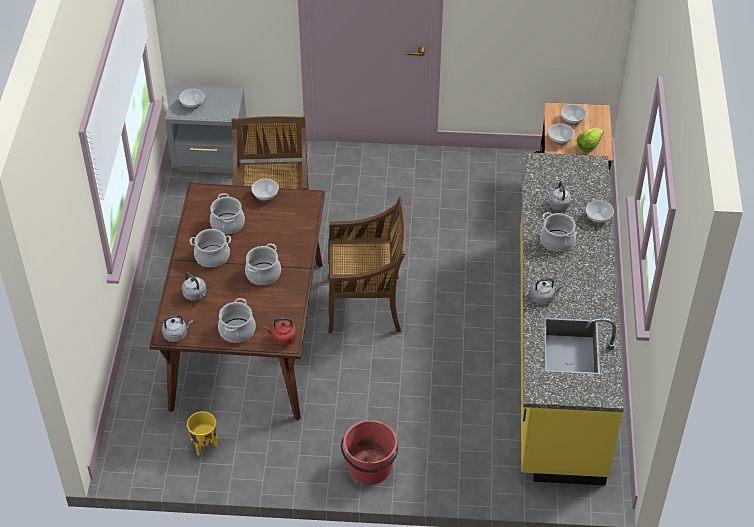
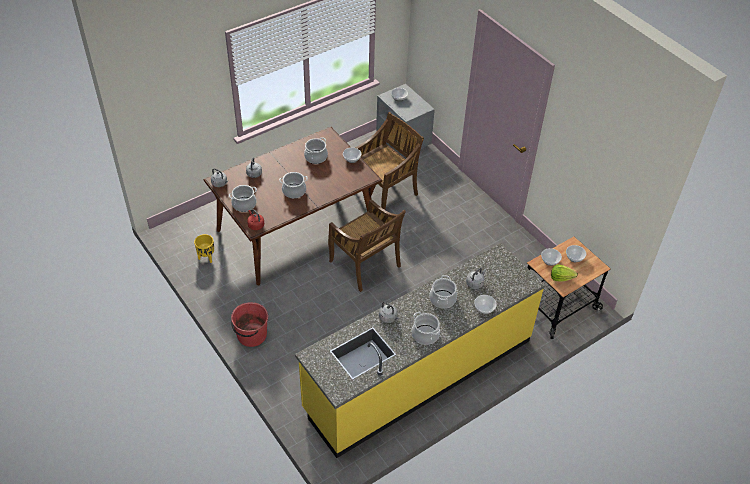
camera: 50 degrees right, 0 degrees up
(212, 257) = (286, 165): cooking pot -> cooking pot (425, 335)

